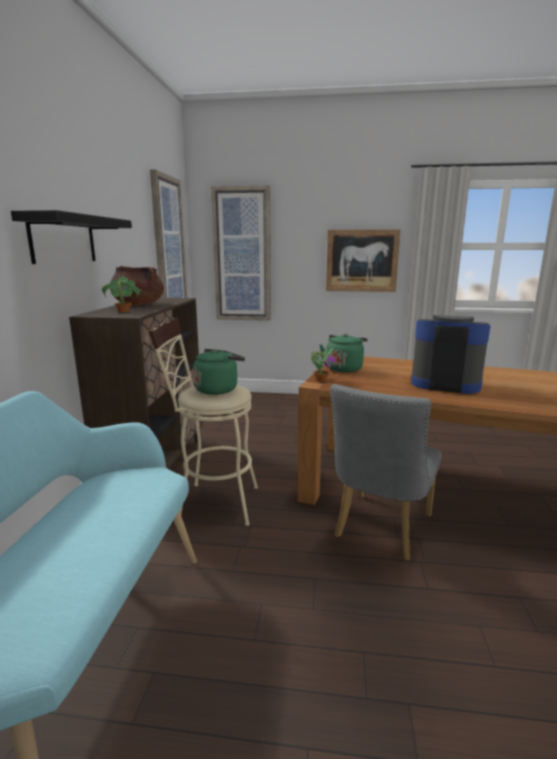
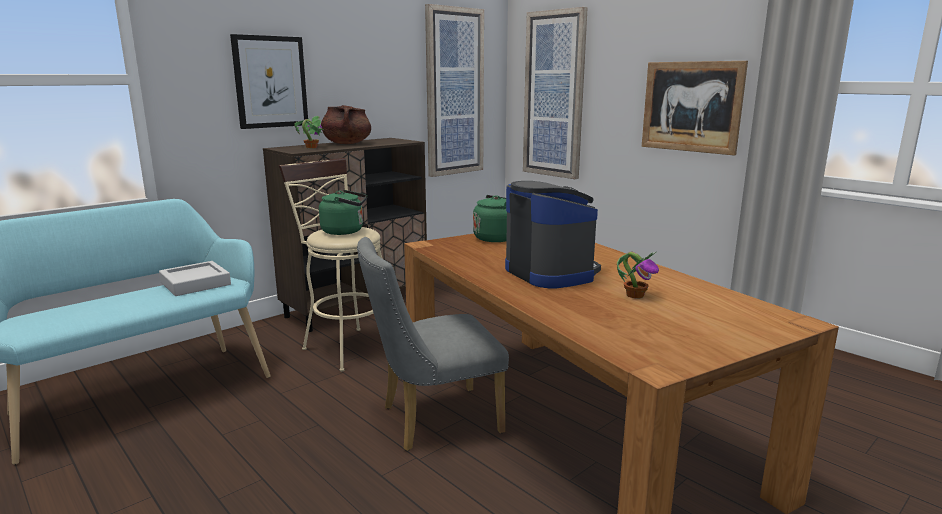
camera: 40 degrees right, 0 degrees up
(63, 239) = (270, 82): black shelf -> picture
(118, 488) = (195, 283): none -> grey tray
(320, 379) = (442, 242): potted plant -> potted plant (635, 295)

